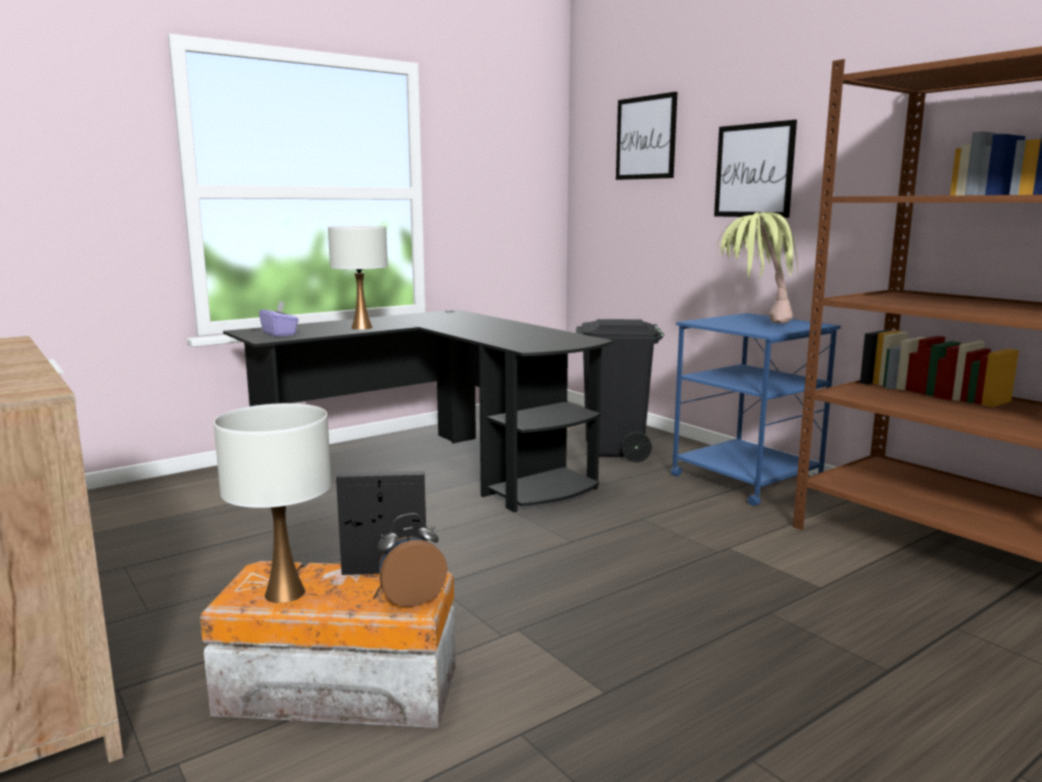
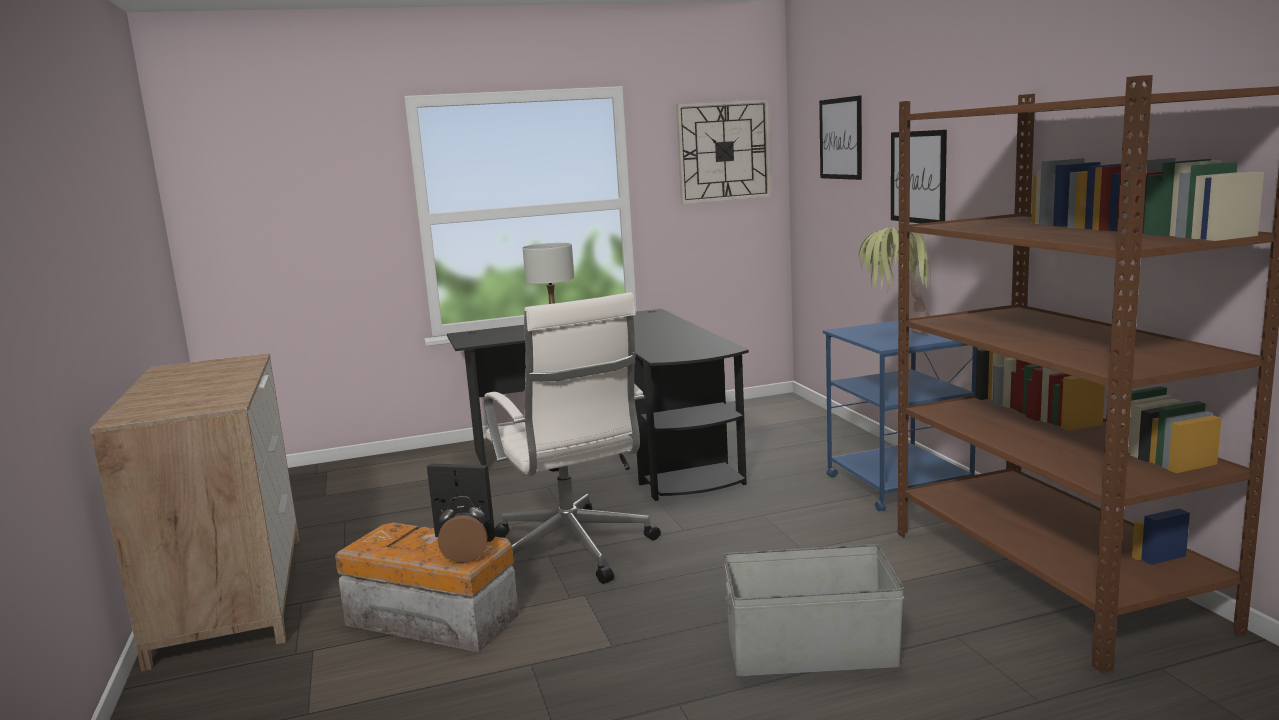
camera: 20 degrees right, 0 degrees up
(280, 334) = (484, 338): purple tissue box -> none
(285, 593) = (391, 546): white table lamp -> none
(462, 578) = (572, 552): none -> white office chair
(512, 148) = (723, 151): none -> wall clock
(615, 450) = (796, 448): black trash can -> none
(835, 665) = (812, 651): none -> grey storage box

